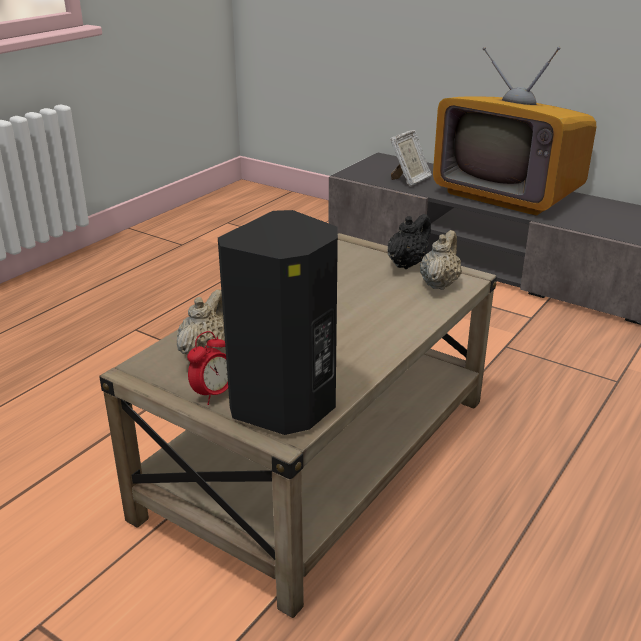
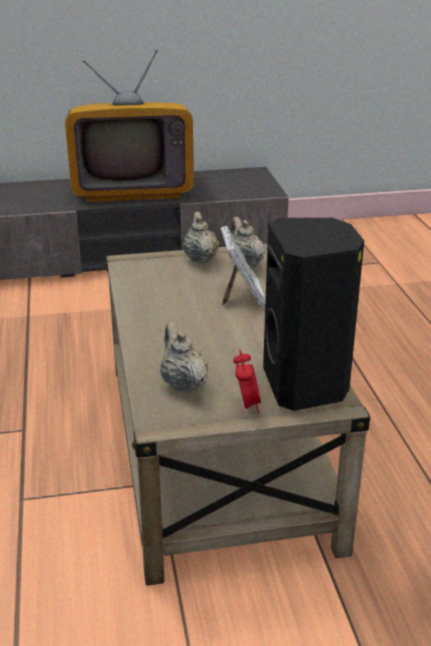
camera: 45 degrees left, 0 degrees up
(407, 264) = (200, 258): black teapot -> beige teapot
(409, 180) = (38, 201): picture frame -> picture frame (242, 297)

